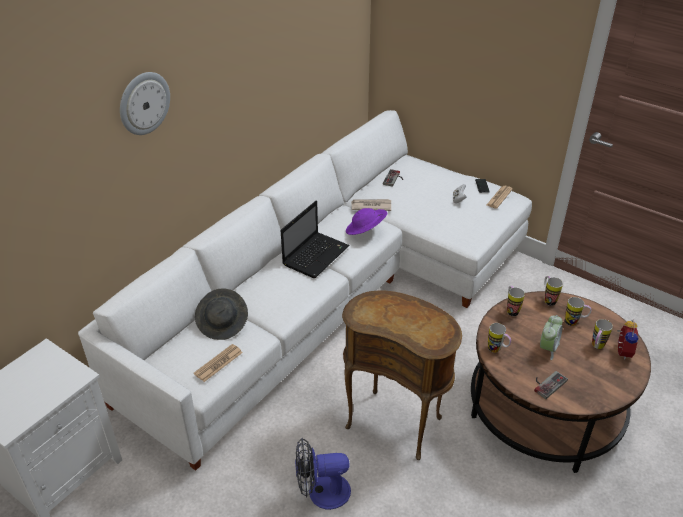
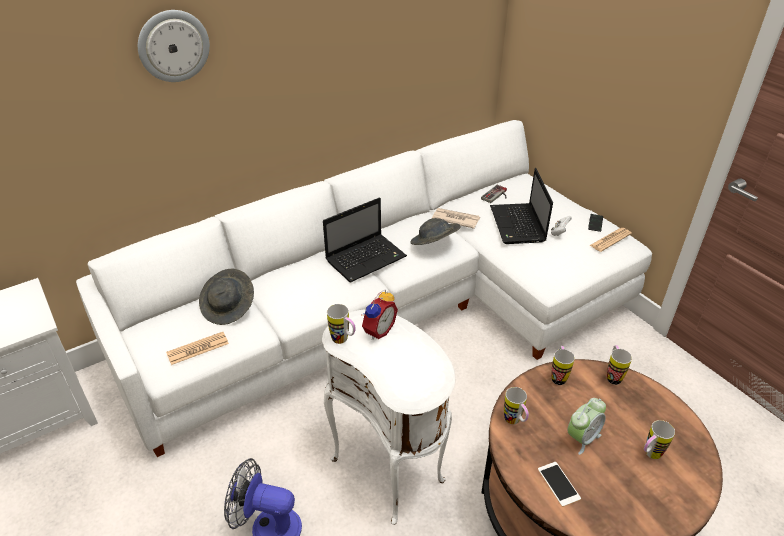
camera: 20 degrees right, 0 degrees up
(365, 231) = (434, 244): purple hat -> grey hat
(396, 421) = (391, 469): brown side table -> white side table
(424, 200) = (518, 225): none -> laptop
(547, 383) = (558, 484): game controller -> phone
(574, 323) = (634, 415): mug -> mug (343, 340)
(621, 351) = (682, 471): alarm clock -> alarm clock (377, 330)

